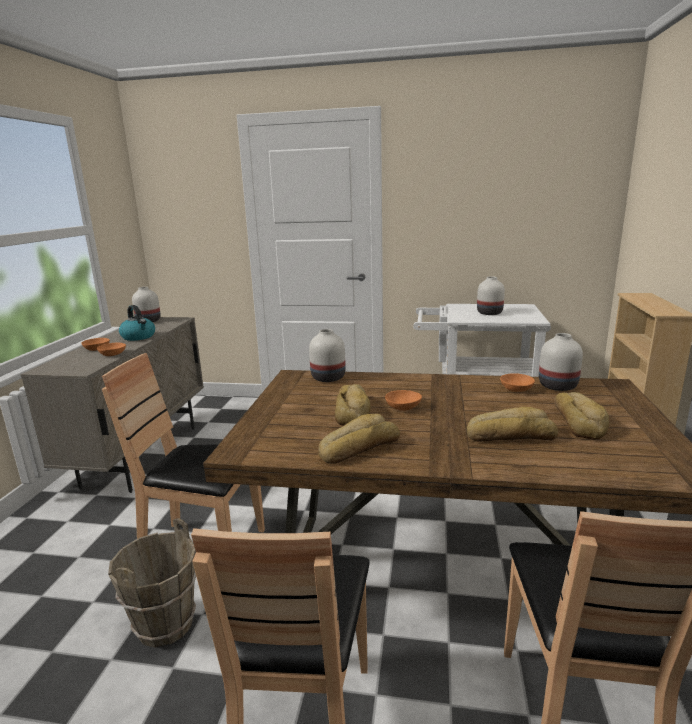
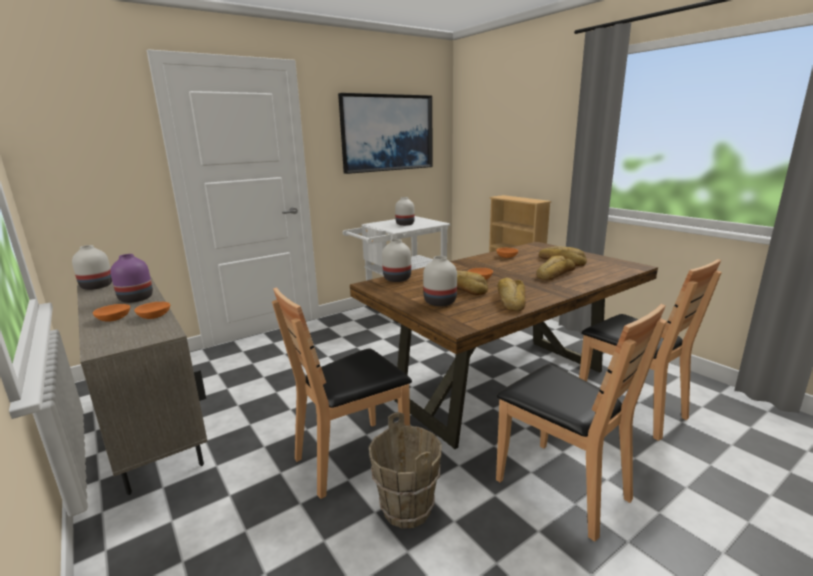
camera: 45 degrees left, 0 degrees up
(139, 337) = (136, 298): kettle -> purple vase
(503, 189) = (387, 133): none -> picture
(558, 386) = (519, 251): white vase -> white vase (440, 302)

